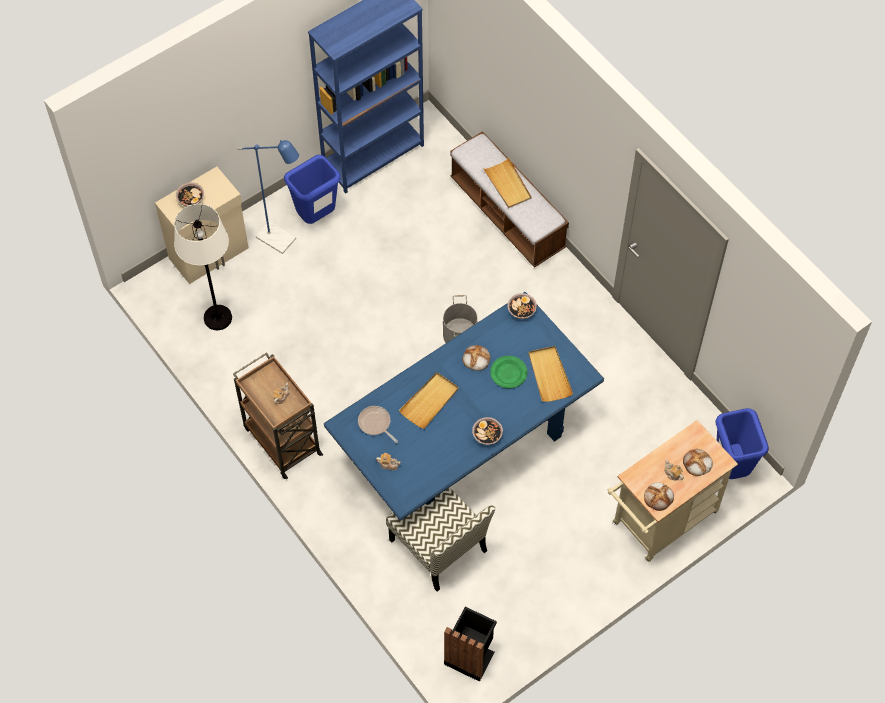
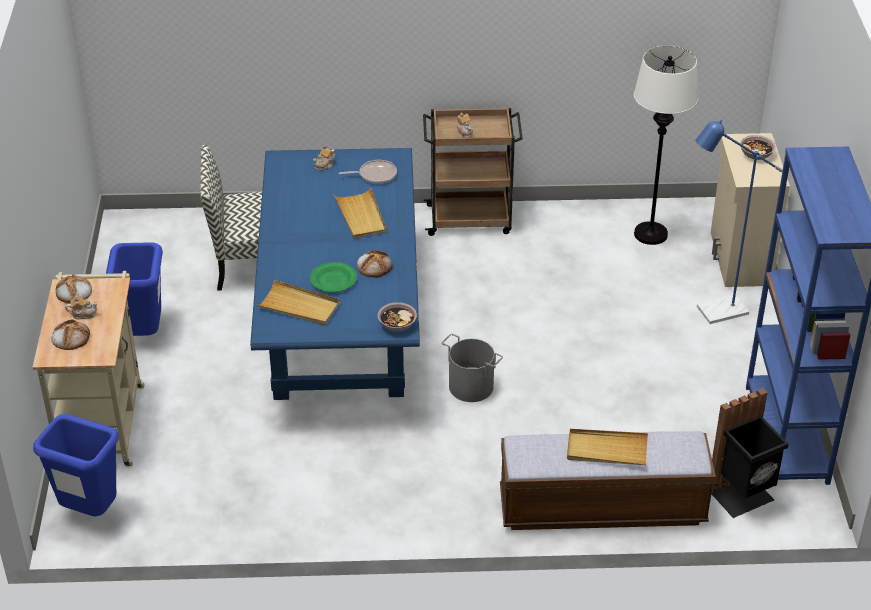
camera: 125 degrees right, 20 degrees down
(316, 217) = (728, 351): blue trash can -> blue trash can (144, 333)
(470, 656) = (138, 235): black trash can -> black trash can (742, 496)
(487, 435) = (282, 234): bowl -> none

